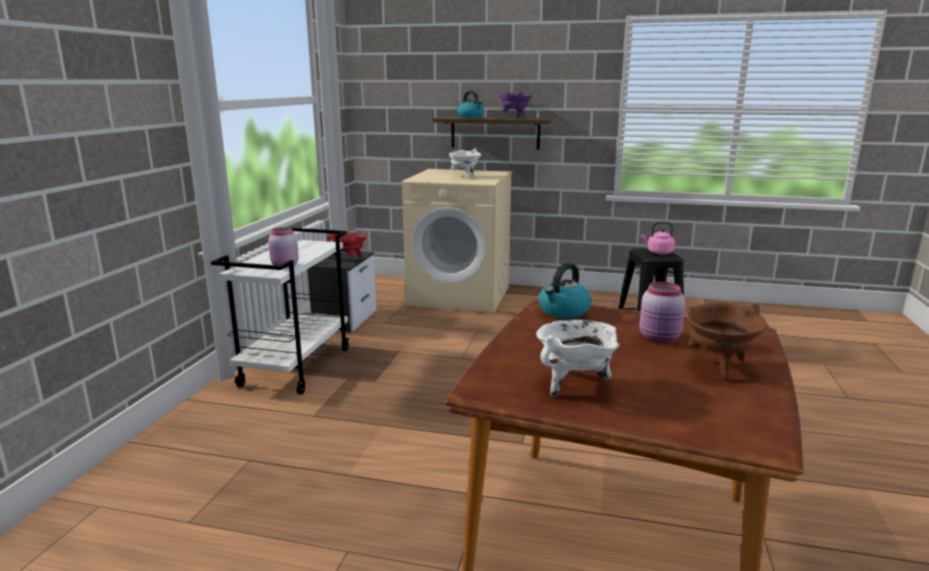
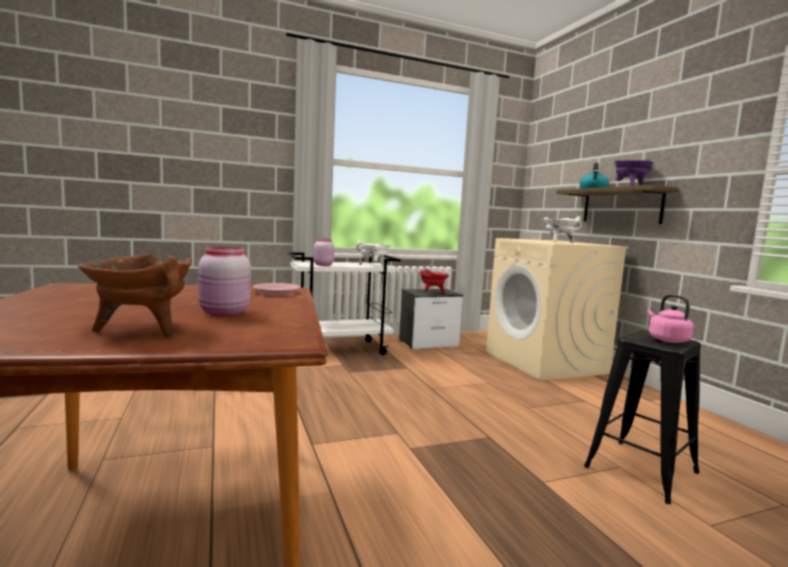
camera: 55 degrees right, 10 degrees down
(563, 311) = (276, 292): kettle -> pink plate
(575, 385) = (79, 299): white cooking pot -> white cooking pot (373, 266)

